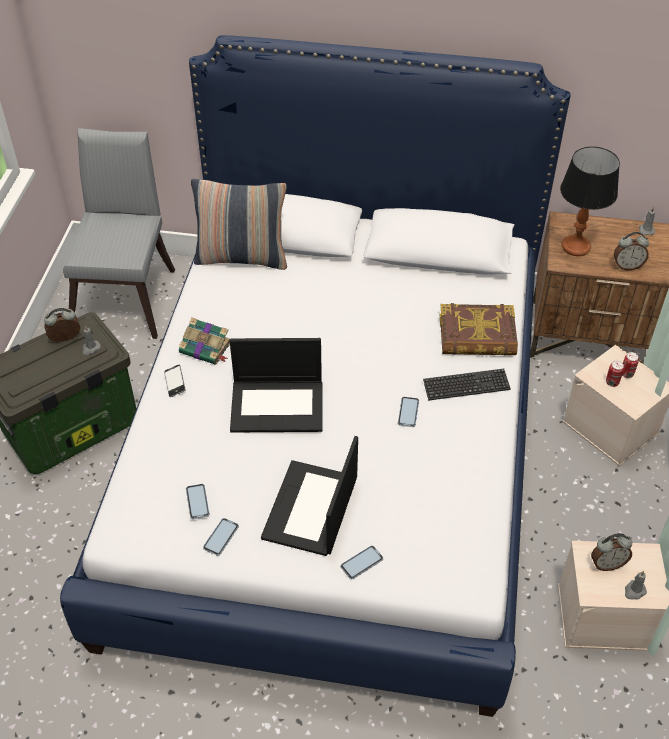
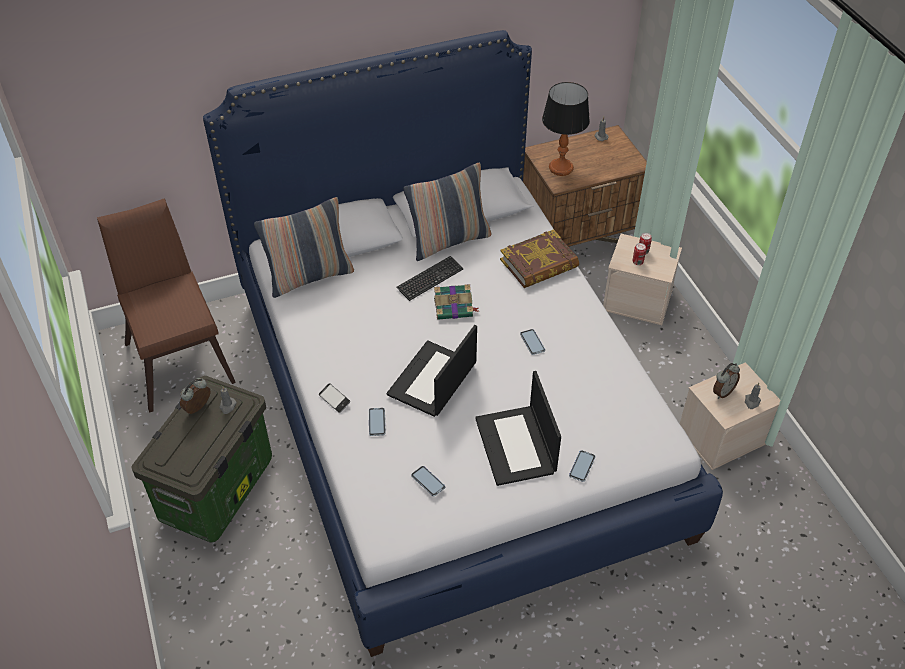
camera: 30 degrees left, 0 degrees up
(126, 294) = (179, 356): grey chair -> brown chair
(206, 348) = (338, 361): book -> book (454, 308)
(221, 537) = (466, 499): phone -> phone (377, 422)
(278, 405) = (432, 380): laptop -> laptop turned 150 degrees clockwise
(401, 276) = (449, 241): none -> pillow
(466, 386) = (559, 304): keyboard -> keyboard (430, 279)
(627, 266) = (606, 169): alarm clock -> none

